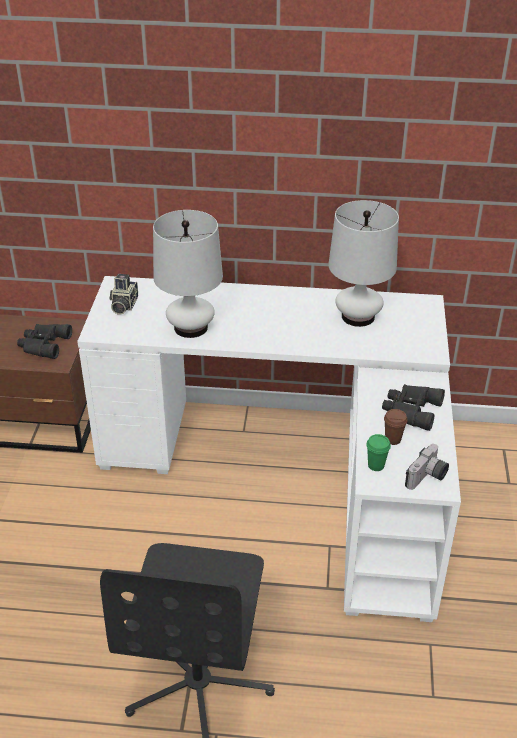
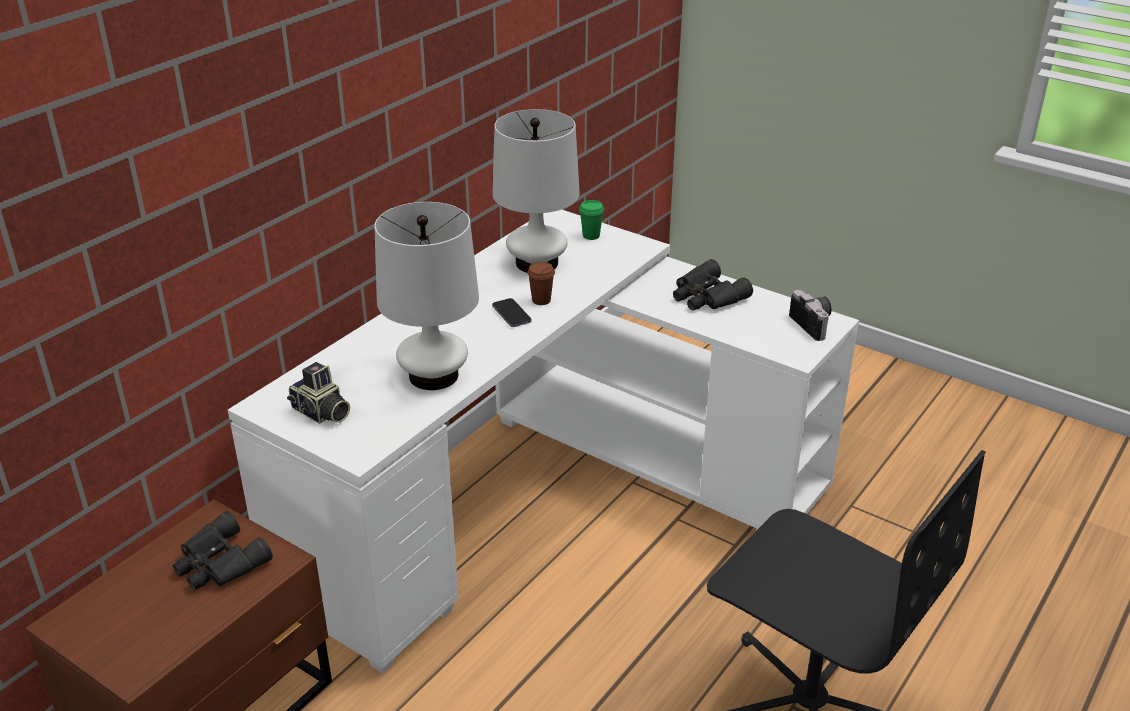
camera: 60 degrees left, 5 degrees down
(284, 330) = (511, 314): none -> phone
(376, 465) = (775, 345): green cup -> green cup (591, 236)
(393, 439) = (743, 322): brown cup -> brown cup (541, 300)

